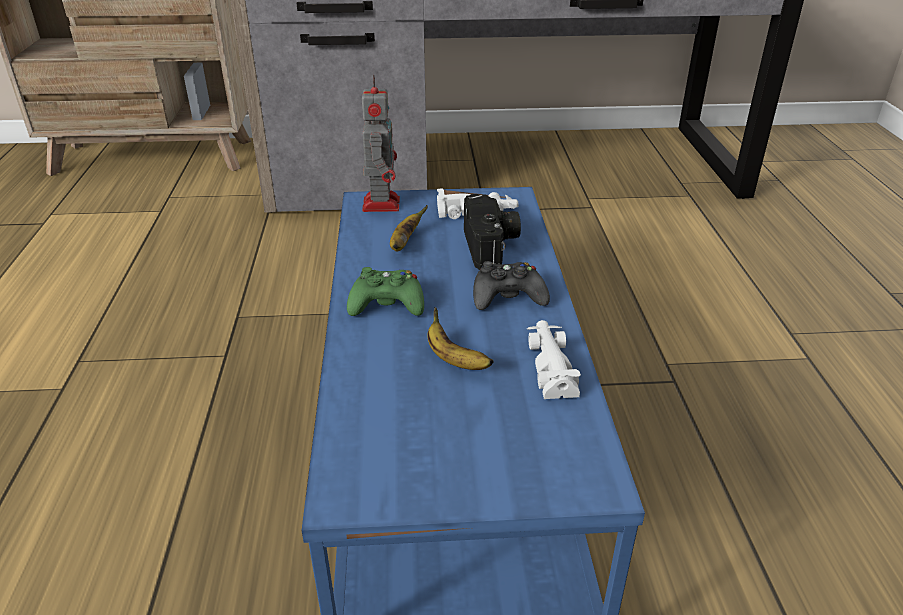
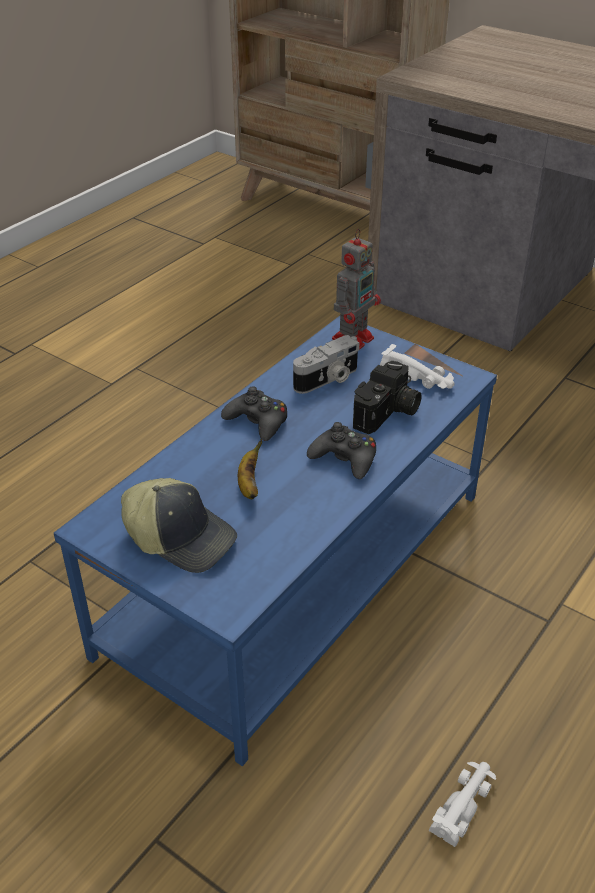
camera: 40 degrees right, 5 degrees up
(387, 304) = (257, 421): green game controller -> black game controller
(404, 243) = (328, 380): banana -> camera
(456, 445) = (181, 537): none -> cap
(550, 363) = (306, 521): white toy car -> white toy car (463, 803)

